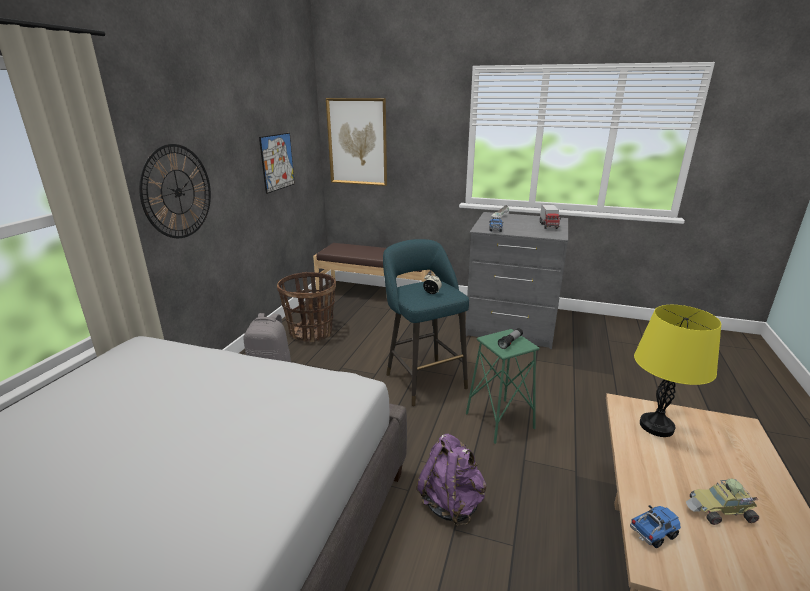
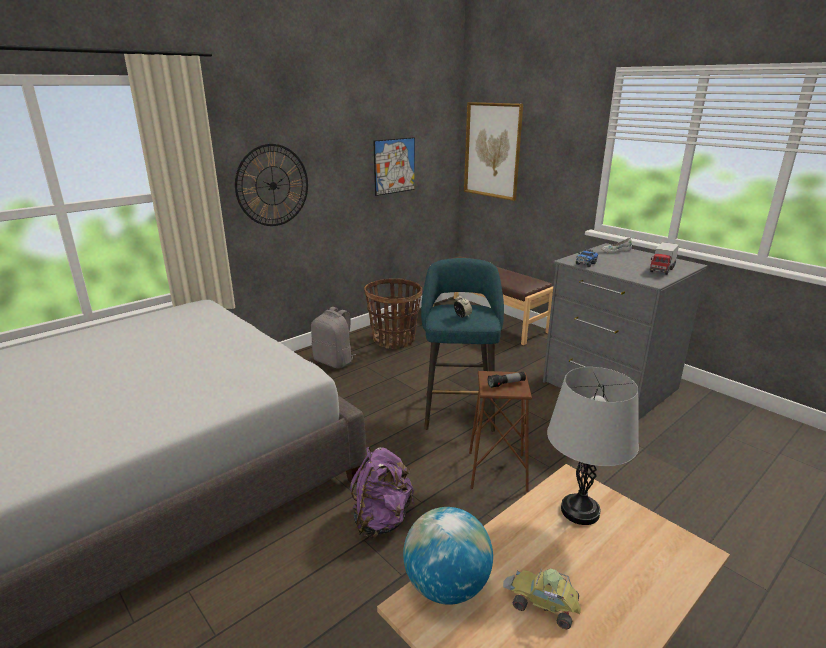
camera: 30 degrees right, 0 degrees up
(500, 420) = (497, 471): green stool -> brown stool
(653, 533) = (446, 586): toy truck -> globe
(656, 426) = (580, 511): yellow table lamp -> grey table lamp

